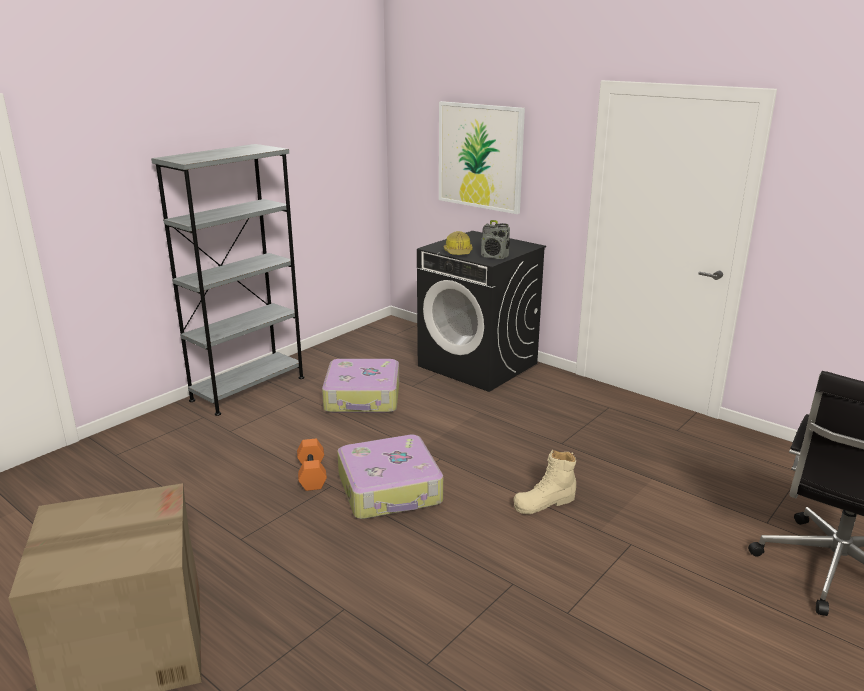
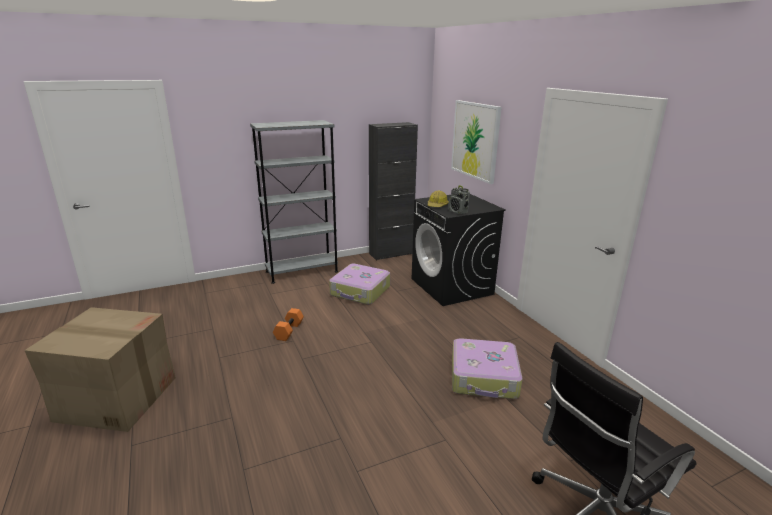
camera: 25 degrees right, 0 degrees up
(357, 338) = (391, 254): none -> black cabinet
(390, 489) = (323, 353): suitcase -> suitcase (484, 378)
(544, 502) = (411, 391): beige boot -> none

